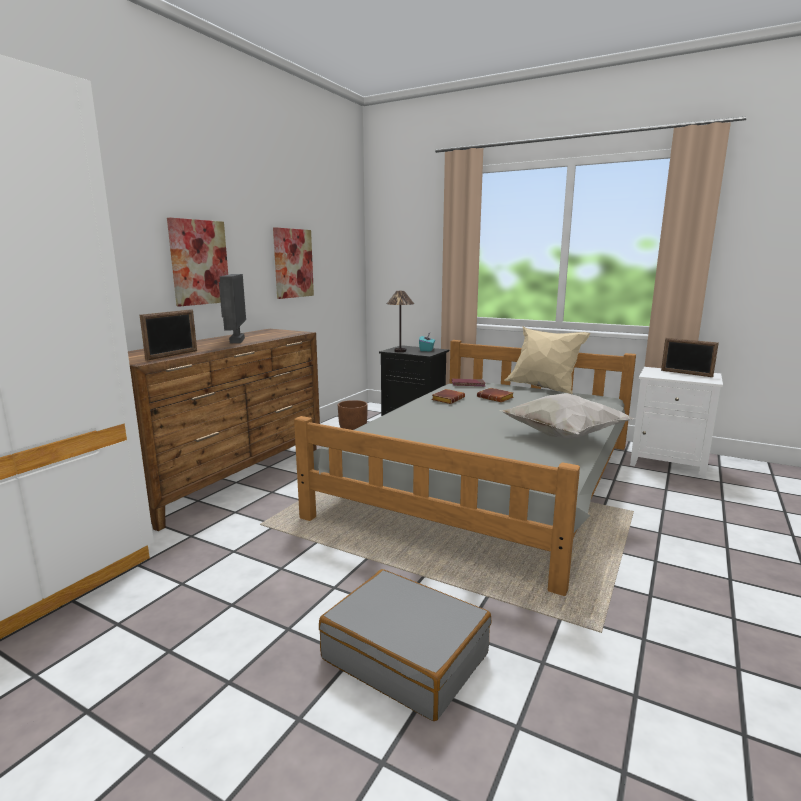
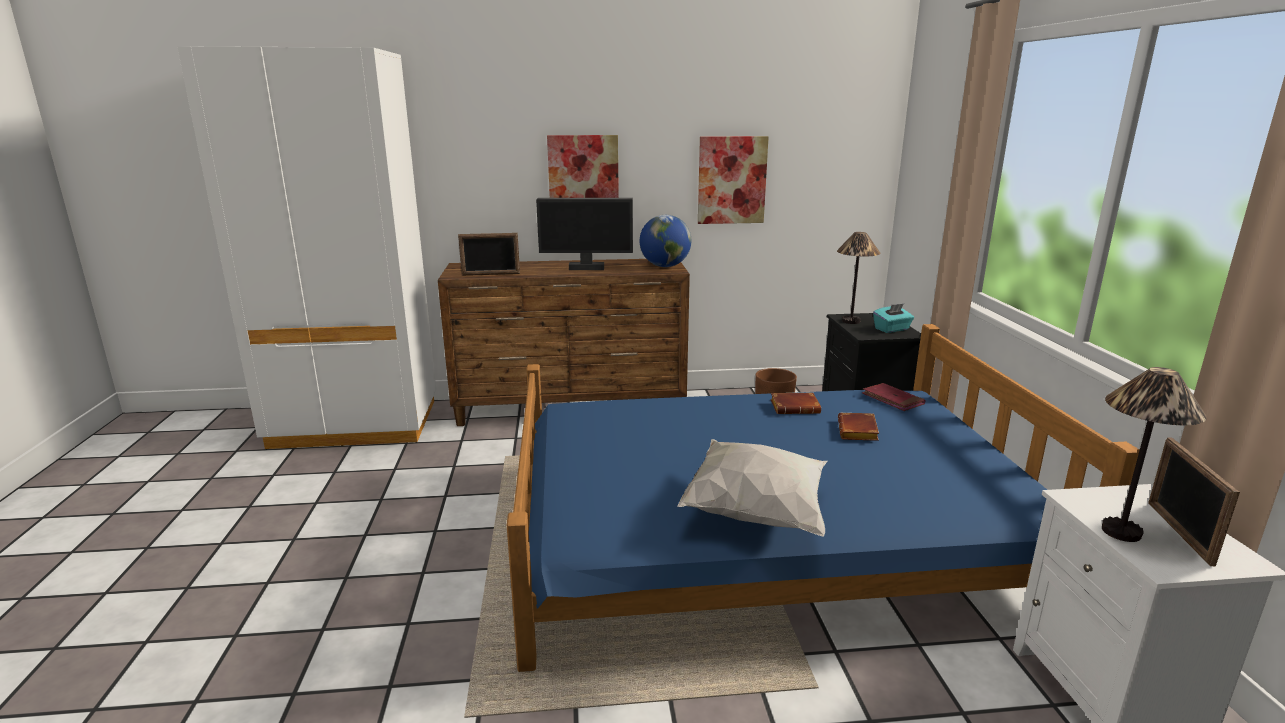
camera: 55 degrees right, 5 degrees up
(236, 340) = (586, 268): monitor -> monitor turned 45 degrees clockwise
(284, 332) = (665, 266): none -> globe
(406, 656) = (359, 602): grey suitcase -> none
(488, 478) = (762, 534): grey bed -> blue bed
(543, 388) = (995, 451): beige pillow -> none
(681, 378) = (1120, 531): none -> table lamp

